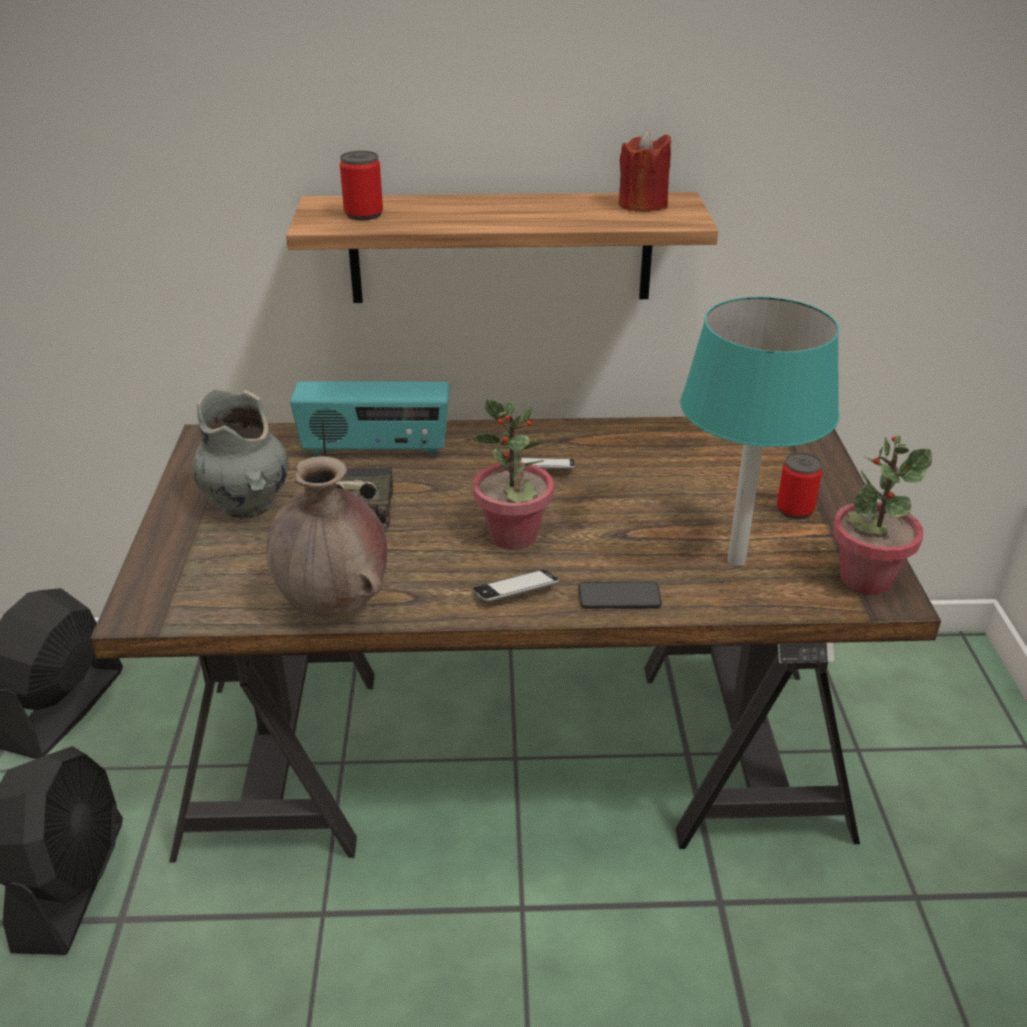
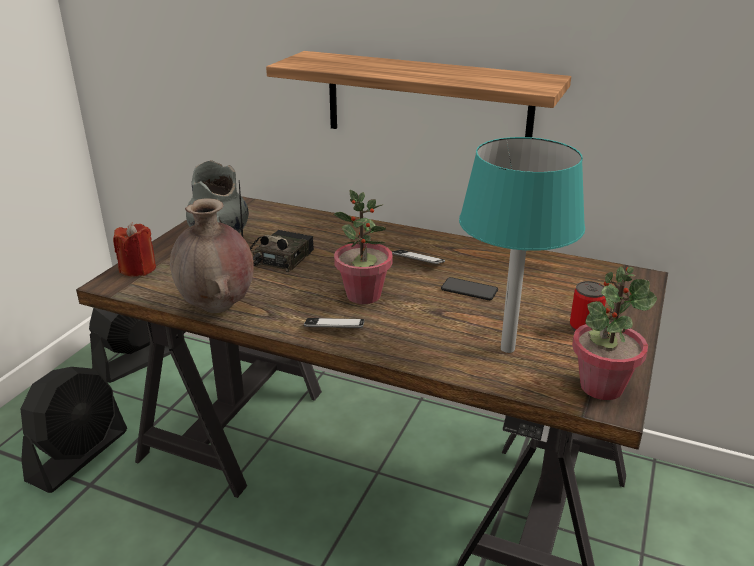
camera: 25 degrees right, 5 degrees down
(363, 214) = (325, 62): can -> none
(375, 450) = (322, 228): radio -> none
(619, 597) = (401, 349): phone -> phone (469, 290)
(642, 205) = (518, 77): red candle -> red candle (138, 269)

